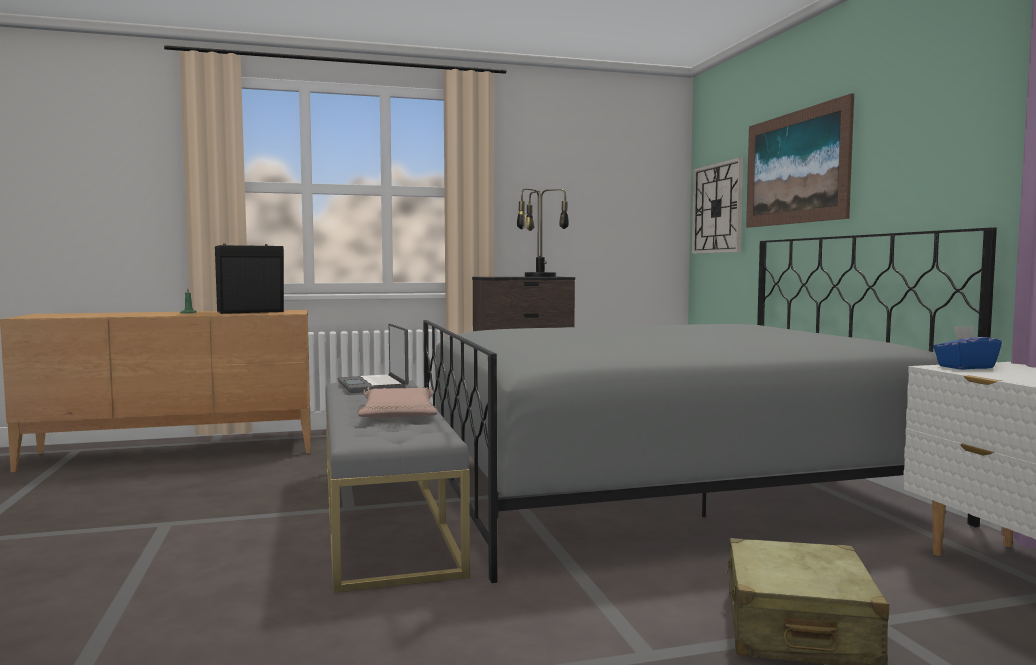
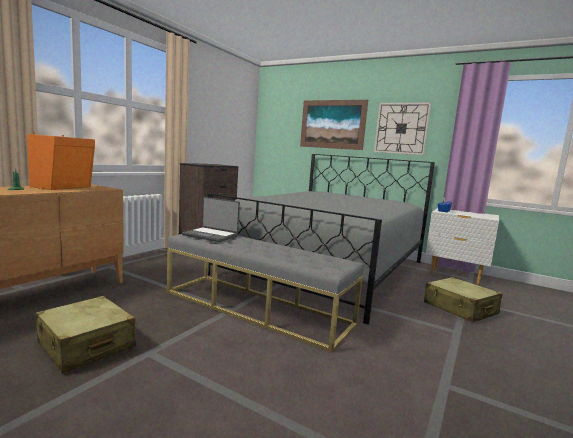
camera: 45 degrees left, 5 degrees up
(141, 501) = (86, 345): none -> beige suitcase
(252, 311) = (64, 187): black speaker -> orange speaker
(398, 412) = (282, 251): beige pillow -> none
(539, 276) = (216, 164): table lamp -> none
(717, 208) = (278, 134): wall clock -> wall clock (401, 128)

